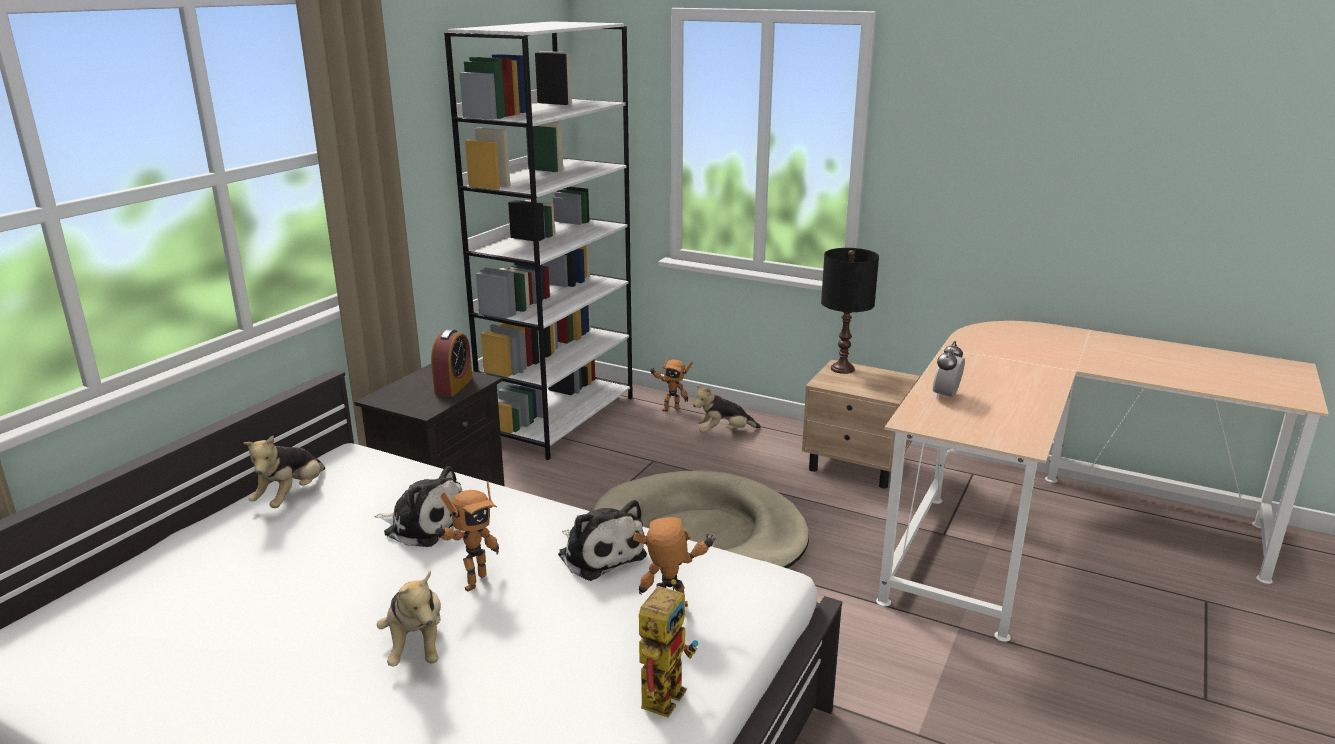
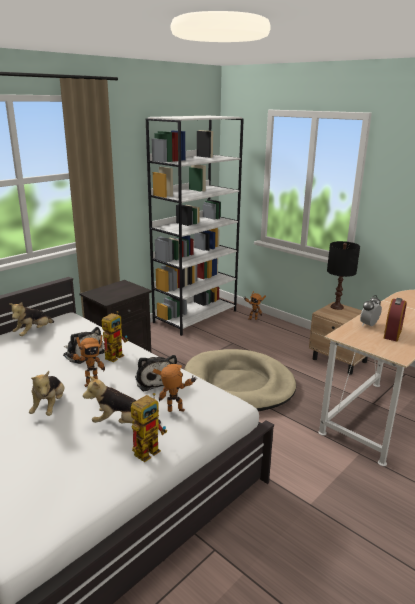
camera: 15 degrees right, 0 degrees up
(453, 386) = (127, 291): alarm clock -> alarm clock (392, 334)
(493, 517) = (115, 355): none -> toy robot
(724, 432) = (275, 334): plush toy -> plush toy (121, 423)

